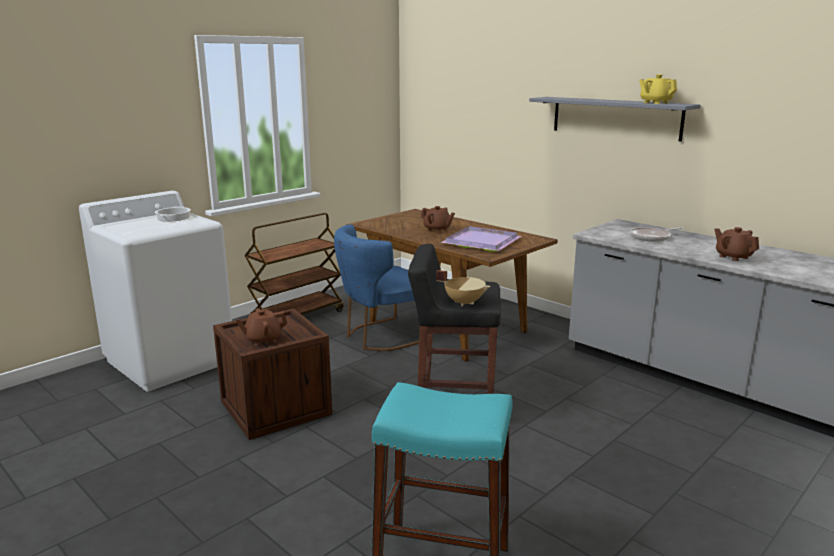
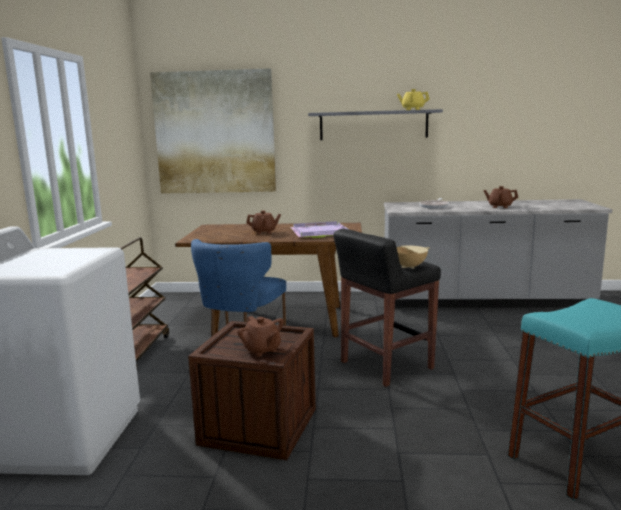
camera: 40 degrees left, 5 degrees down
(174, 218) = (50, 253): cooking pot -> none
(263, 339) = (262, 350): brown teapot -> brown teapot turned 60 degrees counterclockwise
(456, 111) = (215, 133): none -> picture

